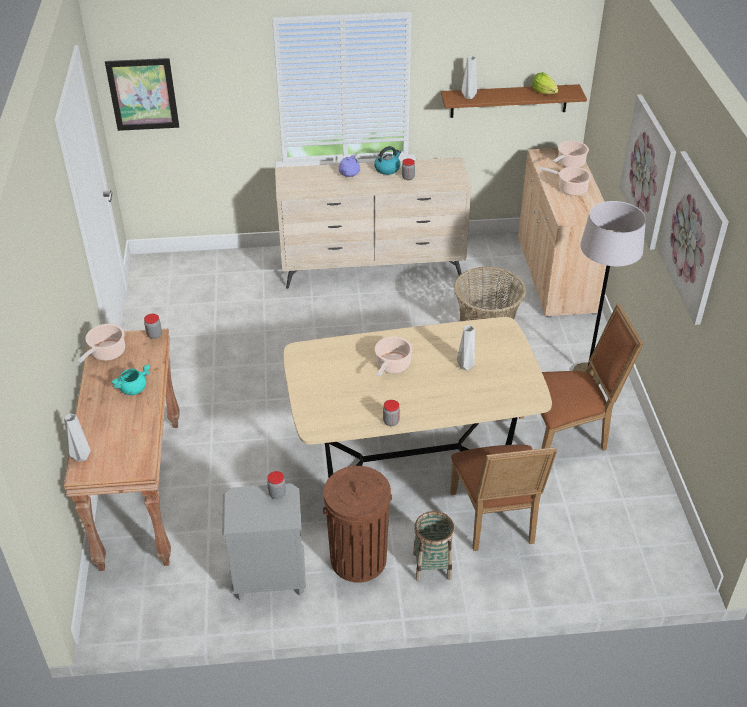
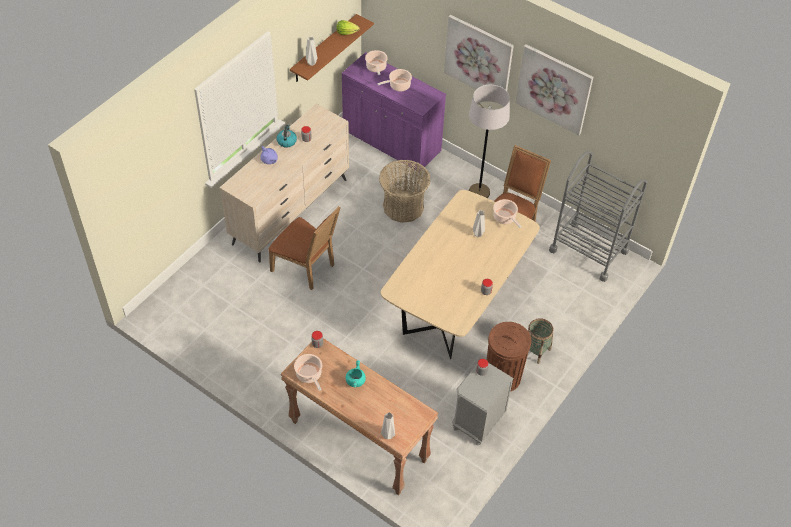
camera: 50 degrees left, 10 degrees up
(143, 94) = (125, 197): picture -> none
(392, 365) = (445, 262): cooking pot -> cooking pot (505, 218)
(496, 521) = (534, 305): brown chair -> brown chair (306, 268)
(555, 275) = (391, 141): beige cabinet -> purple cabinet
(644, 520) = (588, 251): none -> grey cart

